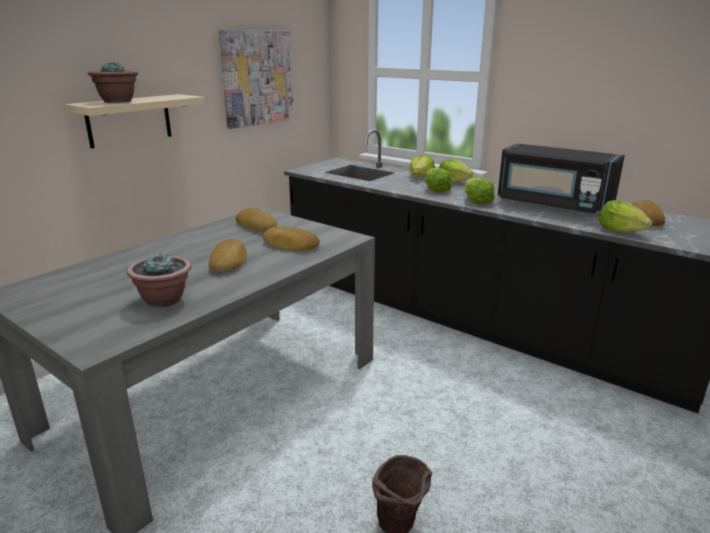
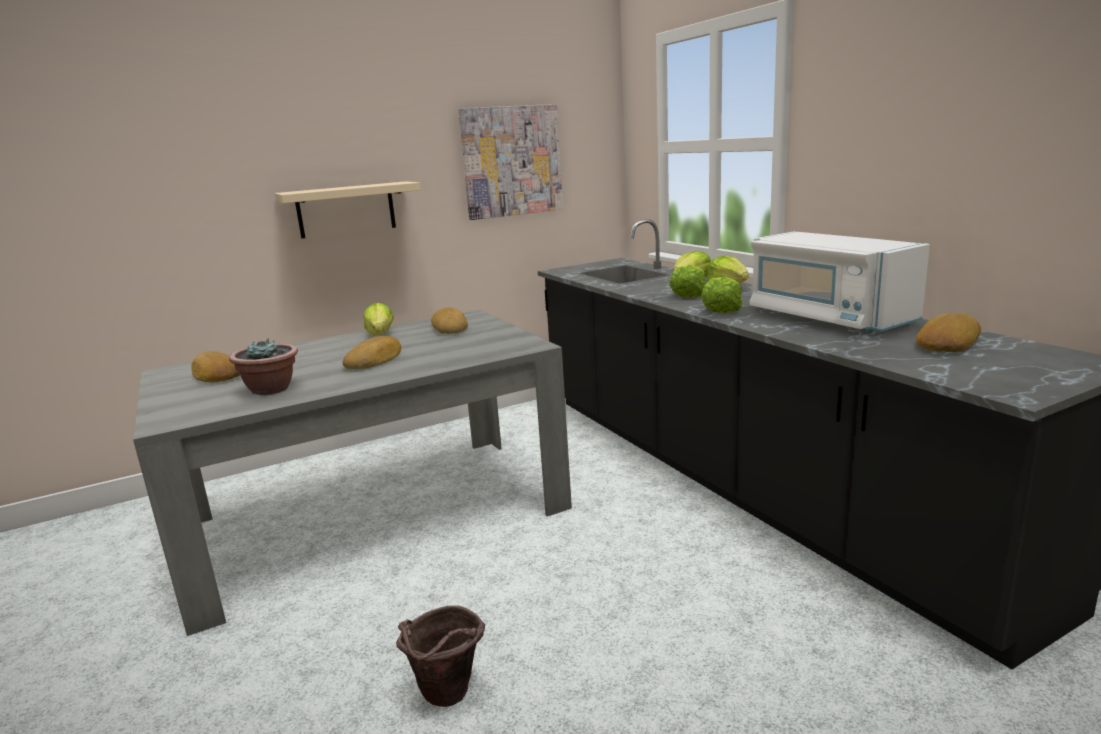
camera: 25 degrees right, 5 degrees down
(117, 102) = (323, 189): potted plant -> none
(290, 245) = (457, 348): bread -> bread (216, 375)
(553, 205) = (827, 318): black microwave -> white microwave
(619, 231) = (877, 355): lettuce -> lettuce (380, 335)

